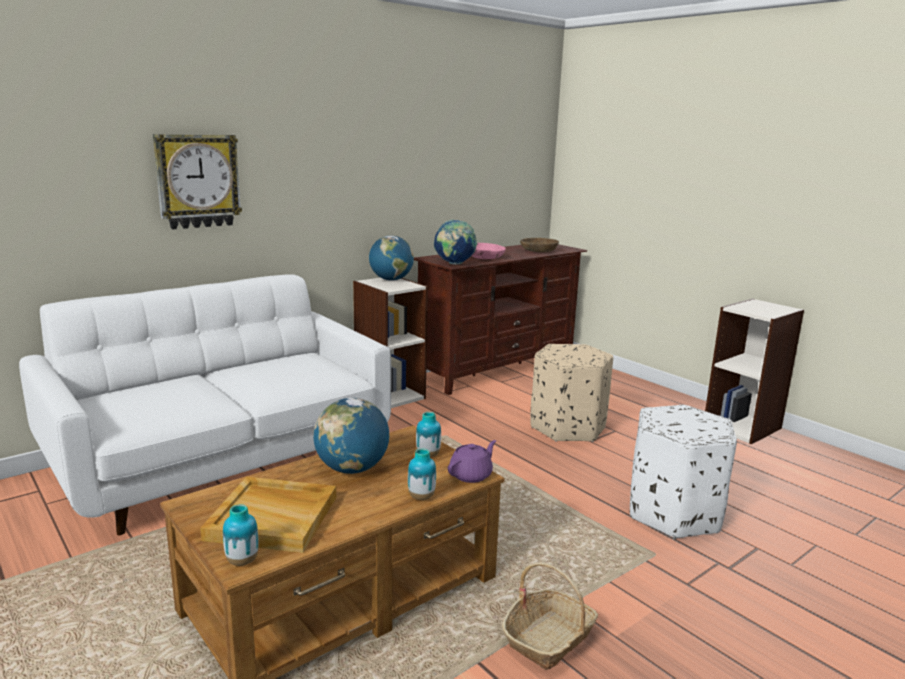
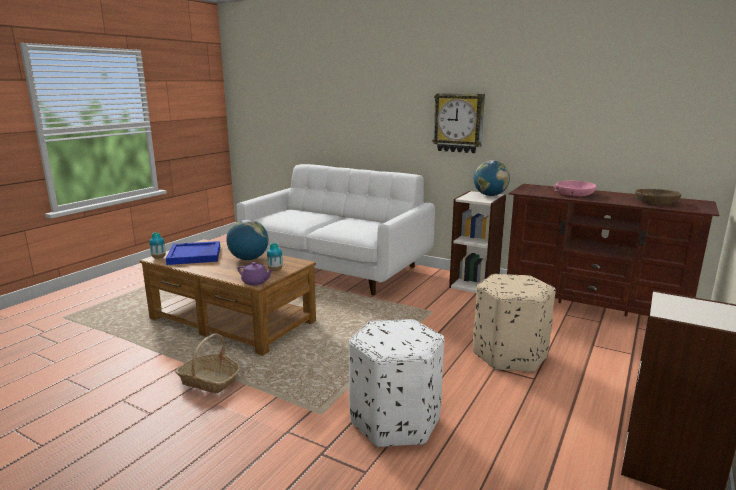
camera: 70 degrees right, 0 degrees up
(197, 181) = (375, 109): wall clock -> wall clock (458, 123)
(274, 517) = (195, 255): beige tray -> blue tray
(421, 497) = (224, 275): vase -> none
(454, 264) = (524, 191): globe -> none

